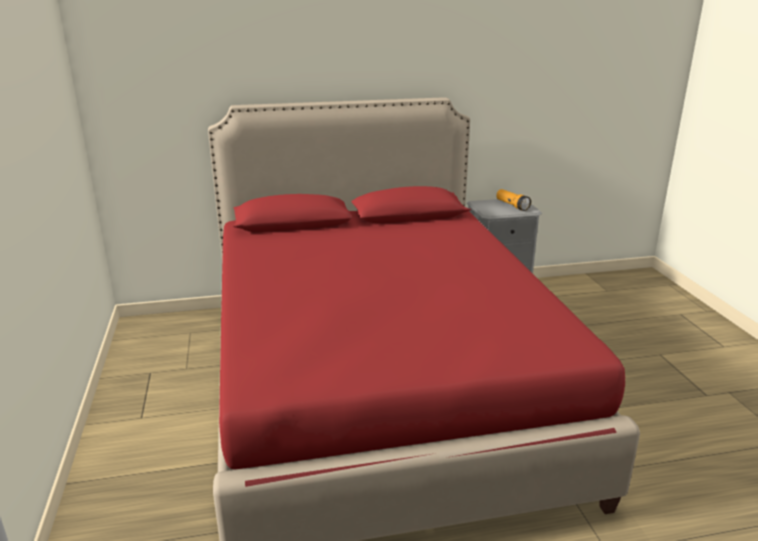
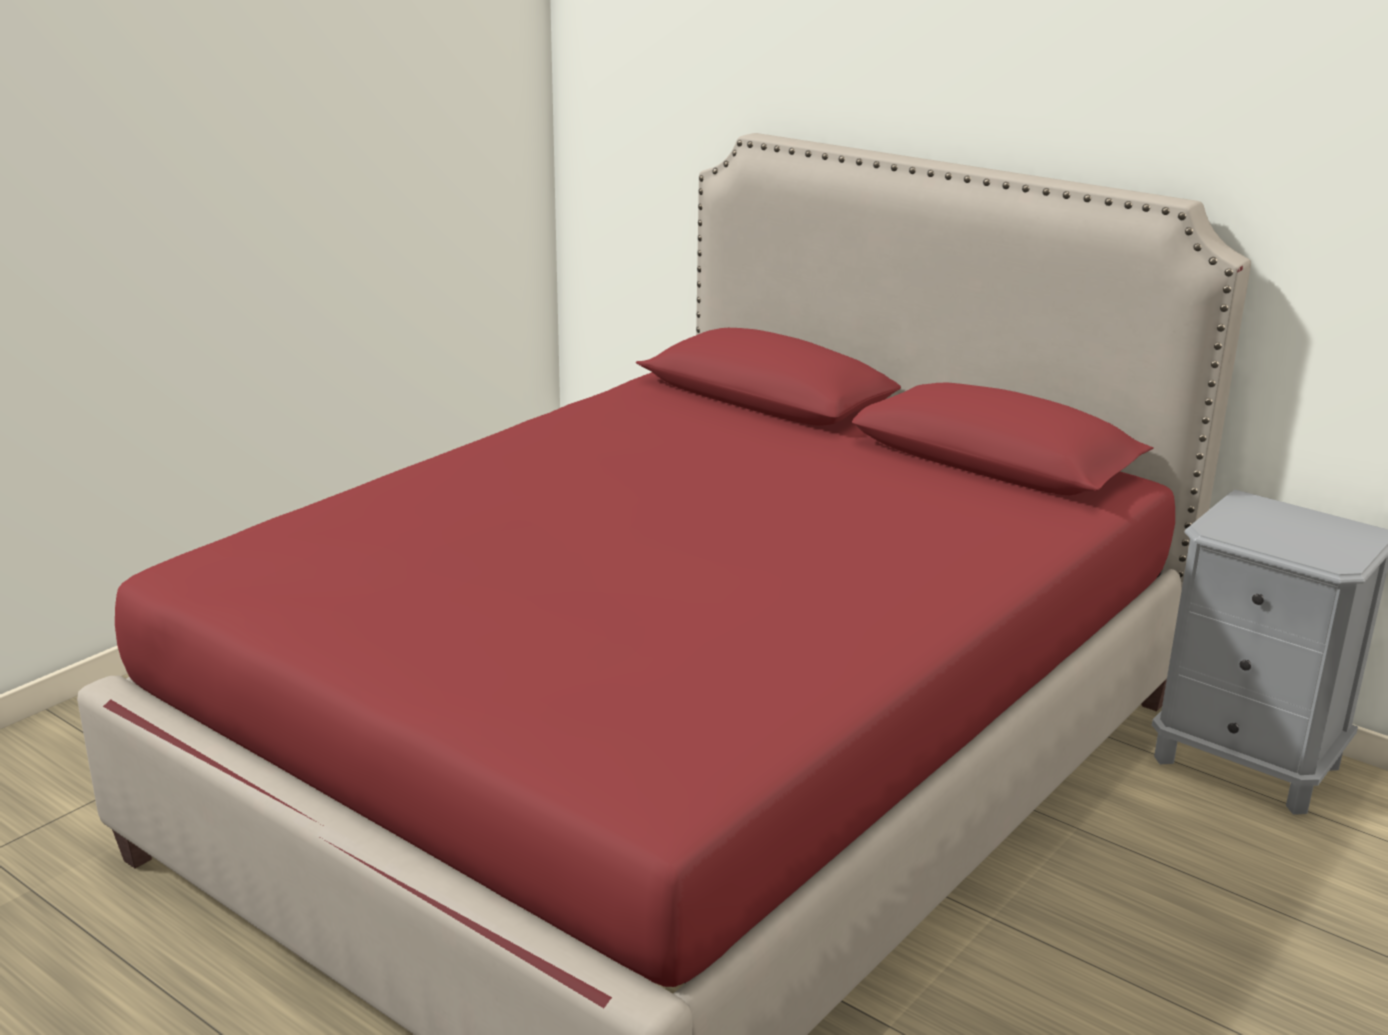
camera: 50 degrees right, 0 degrees up
(512, 205) = (1314, 537): flashlight -> none

